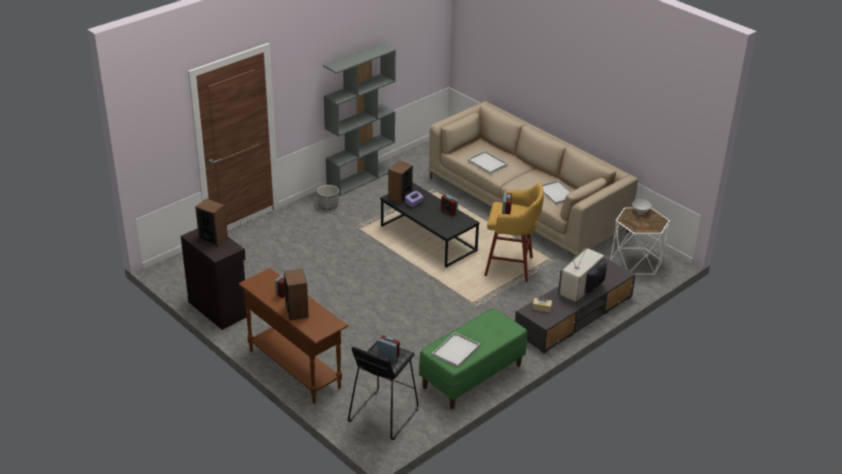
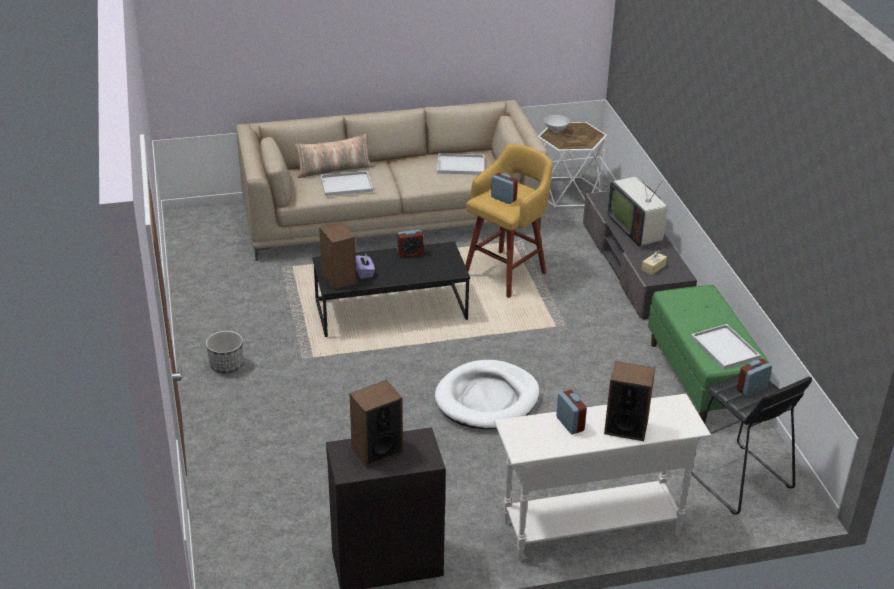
camera: 60 degrees left, 0 degrees up
(294, 369) = (590, 528): brown console table -> white console table
(361, 178) = (190, 314): grey bookcase -> none
(376, 299) = (487, 399): none -> white dog bed
(499, 153) = (333, 169): none -> pillow

